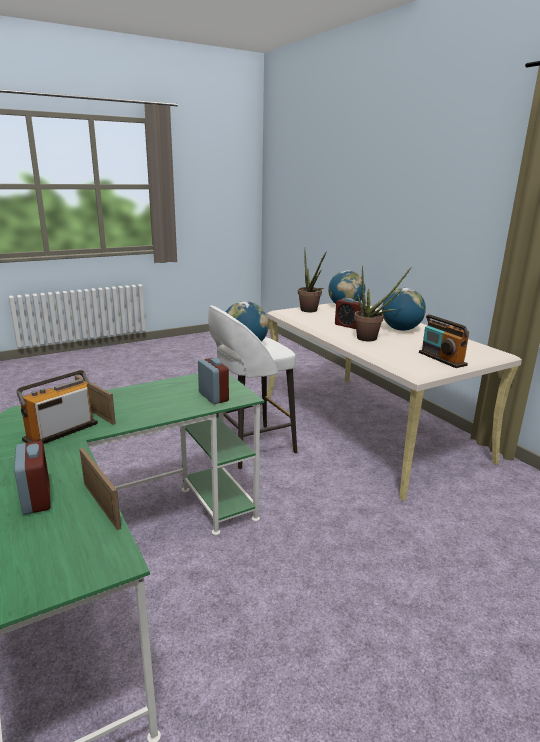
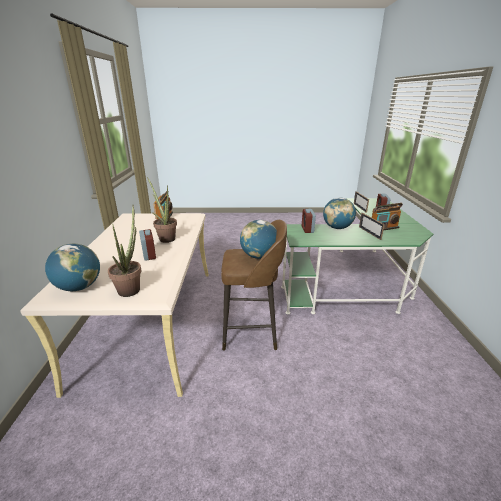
camera: 150 degrees left, 5 degrees up
(250, 446) = (252, 332): white stool -> brown stool
(401, 329) = (124, 242): globe -> globe (337, 228)

